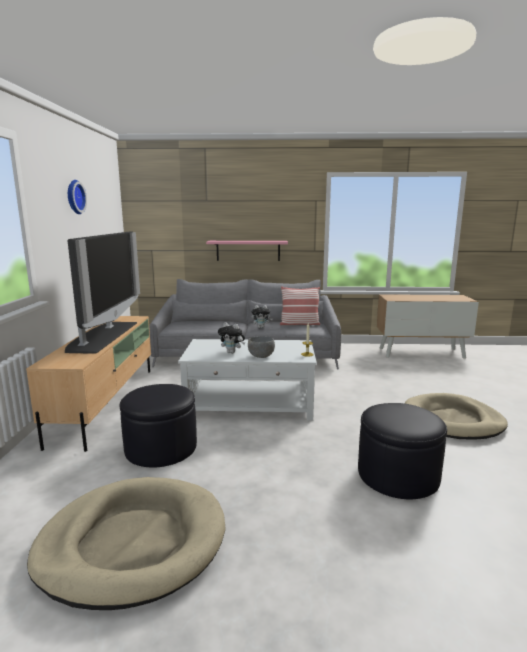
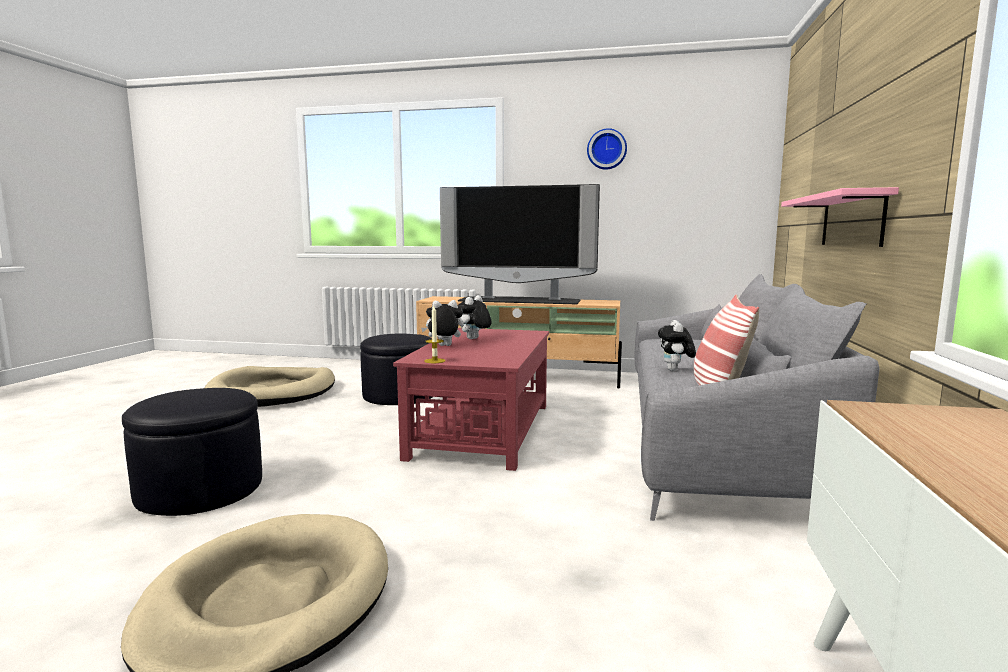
camera: 100 degrees right, 5 degrees down
(250, 404) = (482, 430): white coffee table -> red coffee table
(261, 357) = (444, 346): grey bowl -> plush toy

